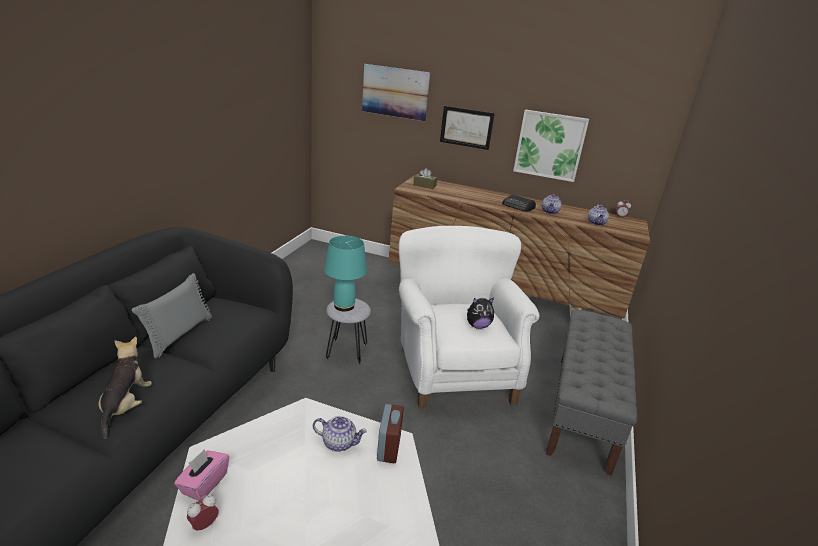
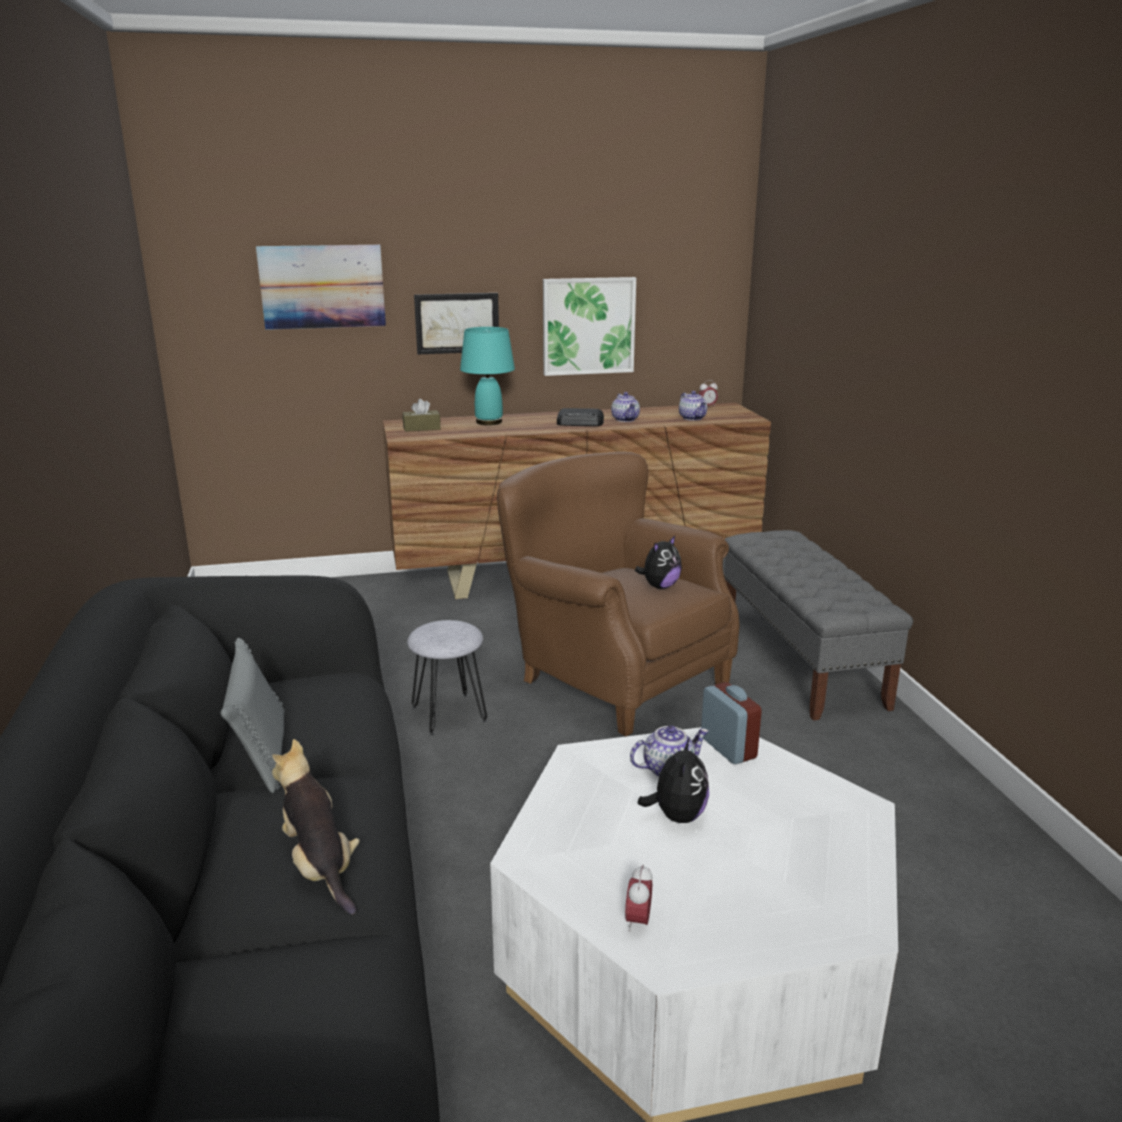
camera: 30 degrees left, 5 degrees down
(204, 484) = (573, 886): pink tissue box -> none
(305, 474) = (677, 816): none -> plush toy
(344, 306) = (439, 634): turquoise table lamp -> turquoise table lamp (489, 422)
(454, 369) = (614, 677): white armchair -> brown armchair

